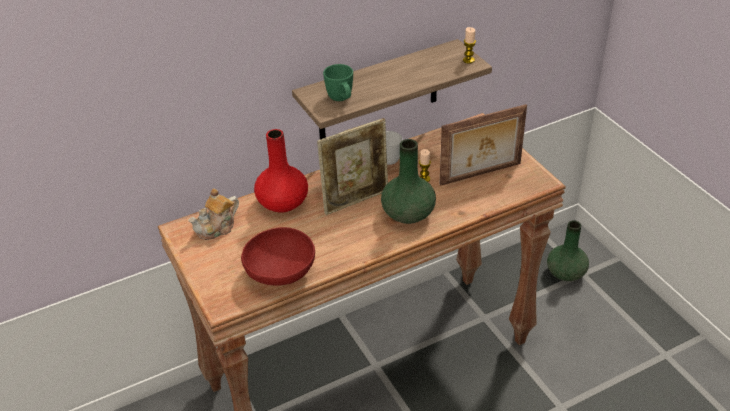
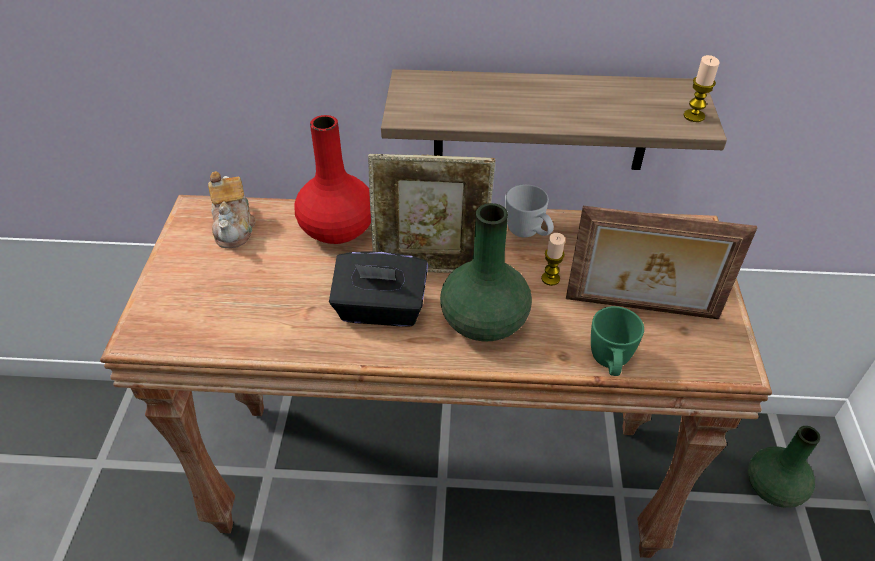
camera: 30 degrees right, 5 degrees up
(217, 228) = (234, 227): teapot -> teapot turned 90 degrees counterclockwise
(281, 274) = (245, 328): red bowl -> none
(341, 100) = (443, 106): green mug -> green mug (609, 365)
(348, 232) = (380, 310): none -> black tissue box

